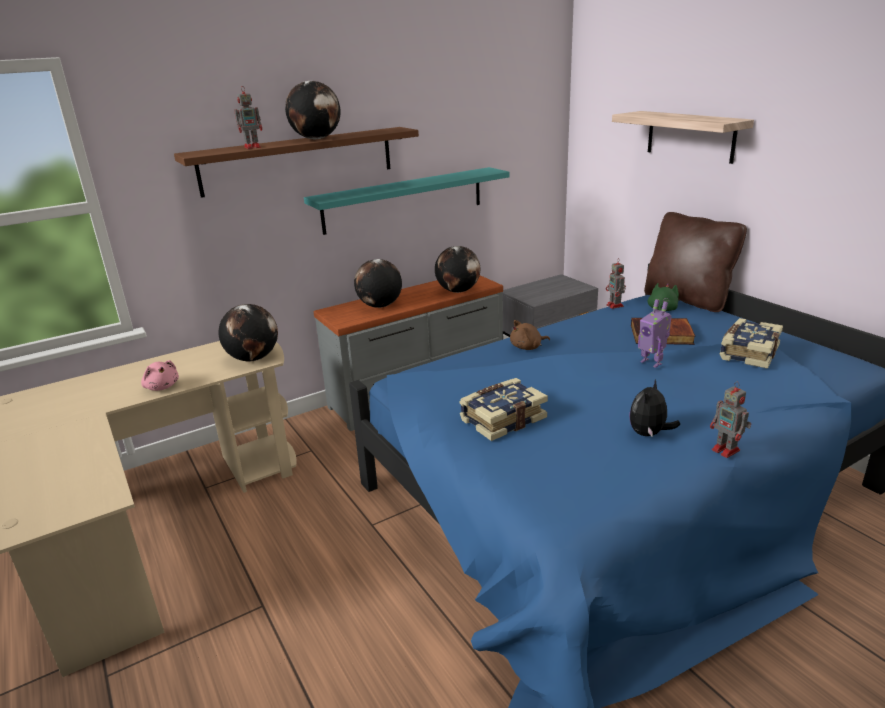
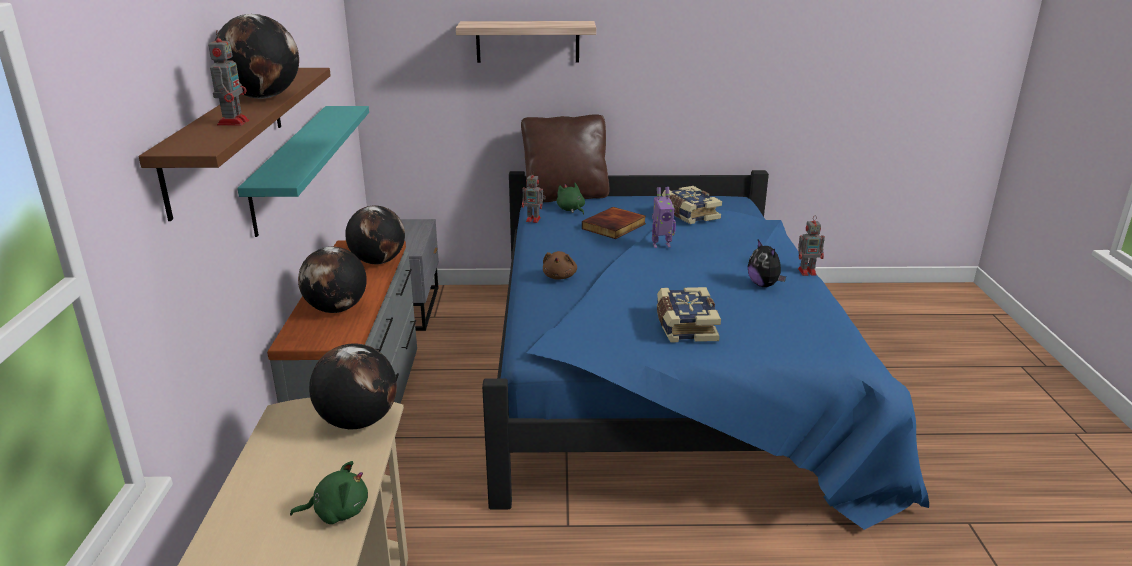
camera: 60 degrees left, 0 degrees up
(162, 387) = (337, 511): pink plush toy -> green plush toy

